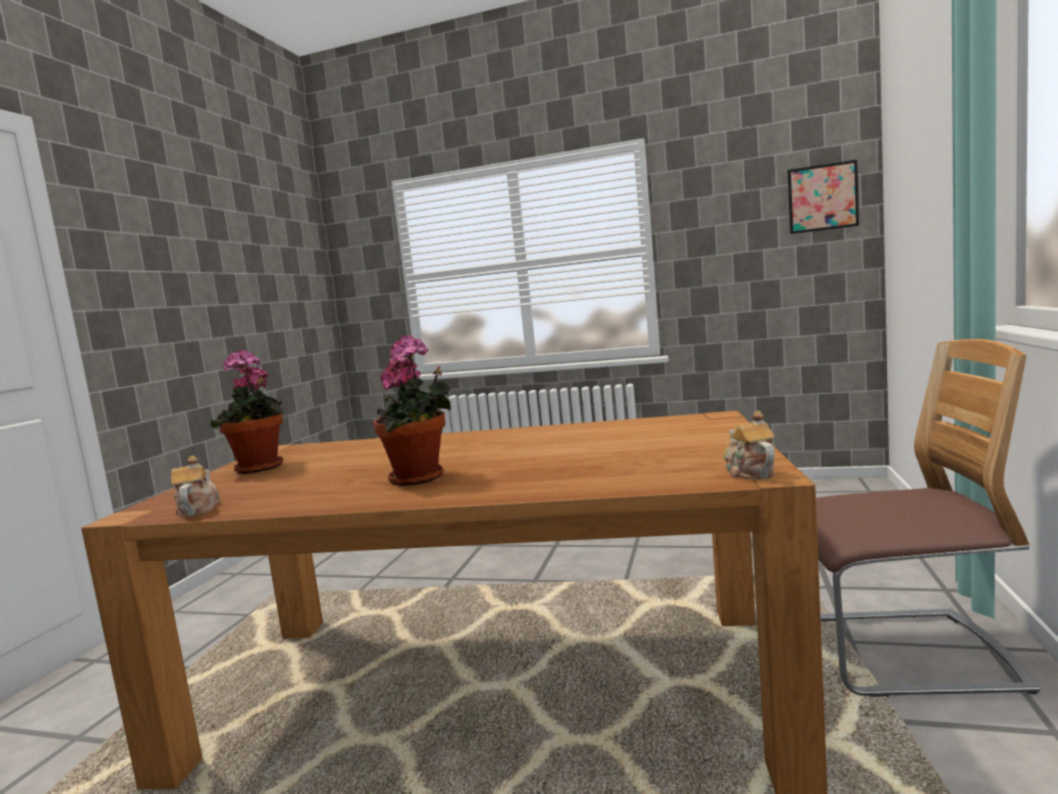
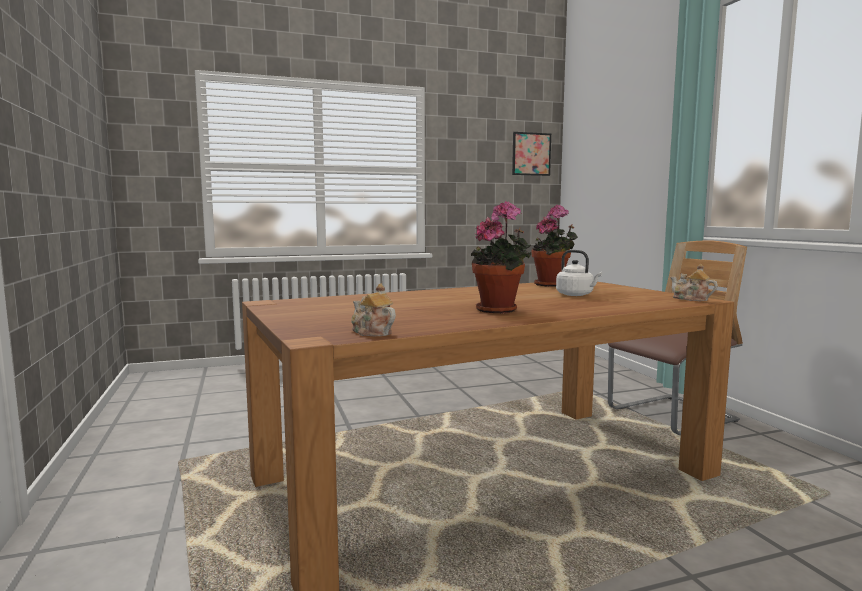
camera: 35 degrees left, 0 degrees up
(260, 469) = (314, 312): potted plant -> potted plant (552, 285)
(608, 450) = (576, 295): none -> white kettle

